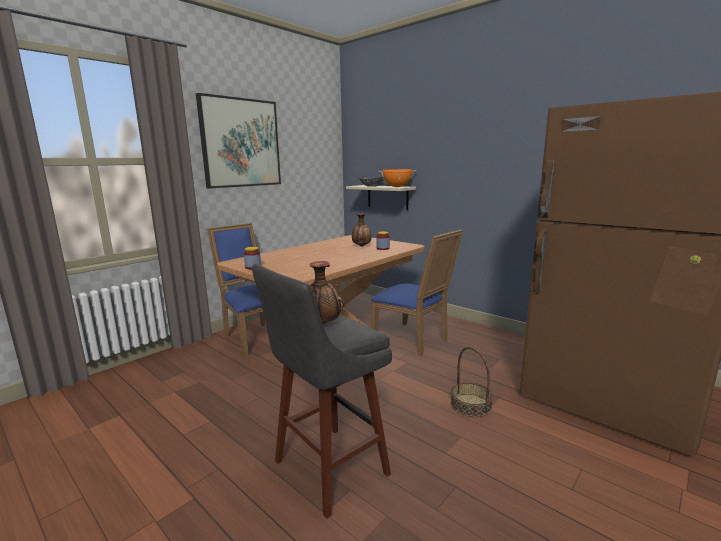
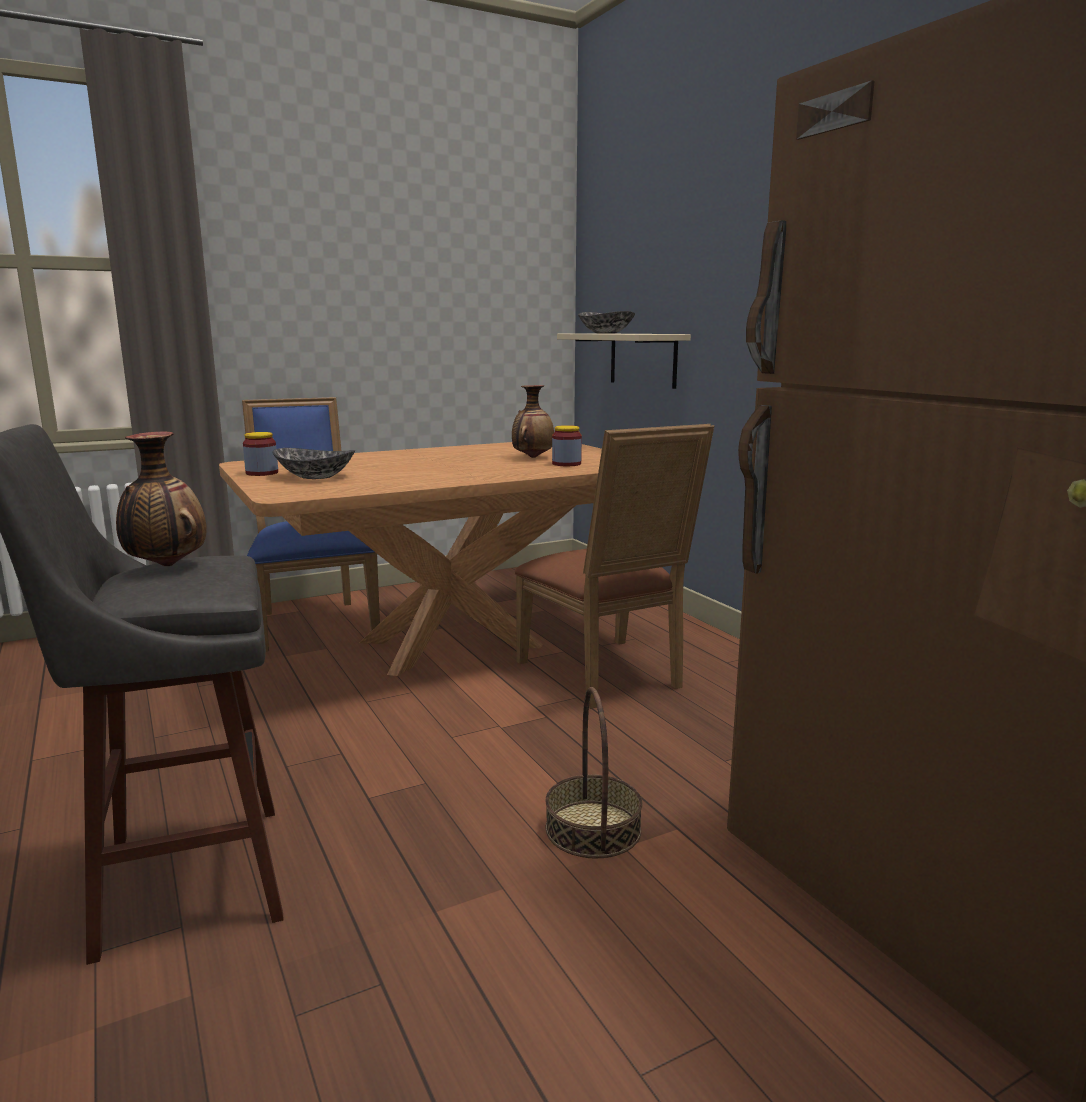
camera: 20 degrees right, 0 degrees up
(241, 143) = (326, 236): picture -> none
(285, 266) = (316, 476): none -> bowl
(397, 187) = (645, 333): orange cooking pot -> none
(413, 340) = (606, 676): blue chair -> brown chair

